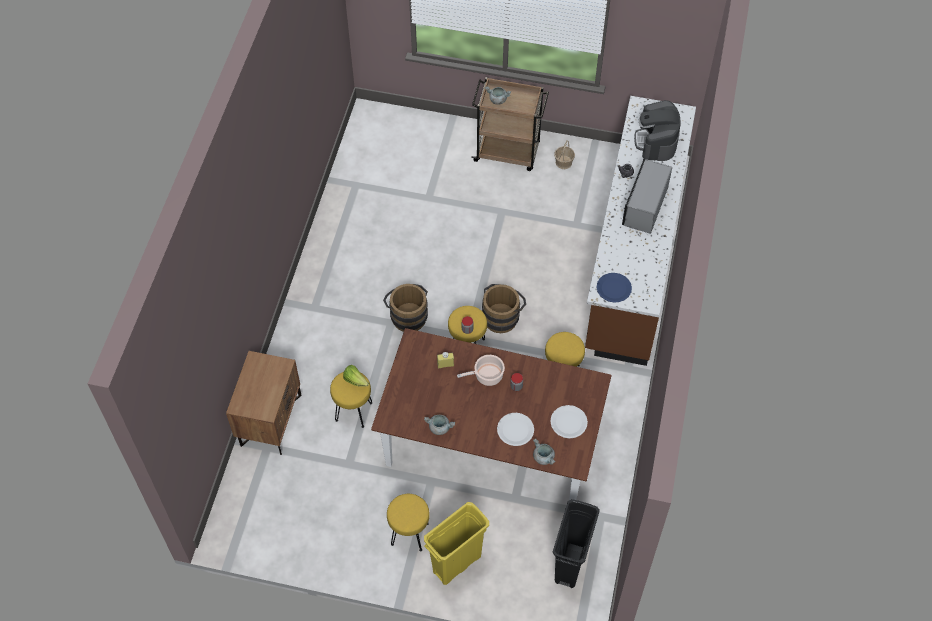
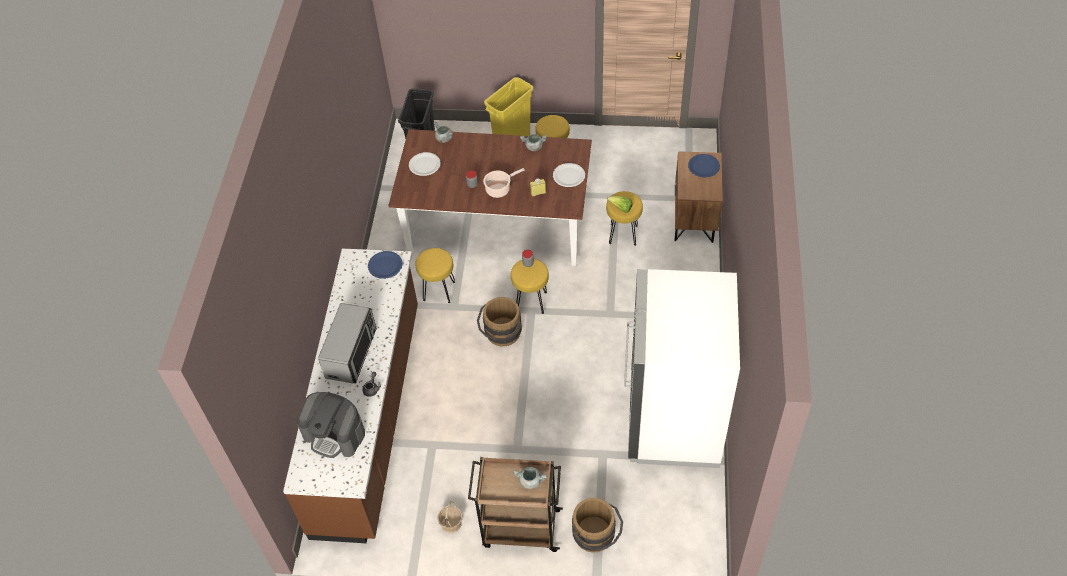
camera: 175 degrees right, 5 degrees down
(252, 396) = (703, 166): none -> blue plate
(360, 216) = (673, 420): none -> white fridge
(407, 315) = (595, 323): brown bucket -> brown bucket (596, 537)
(515, 430) = (469, 153): white plate -> white plate (569, 176)
(656, 141) = (335, 434): coffee machine -> coffee machine turned 120 degrees clockwise

